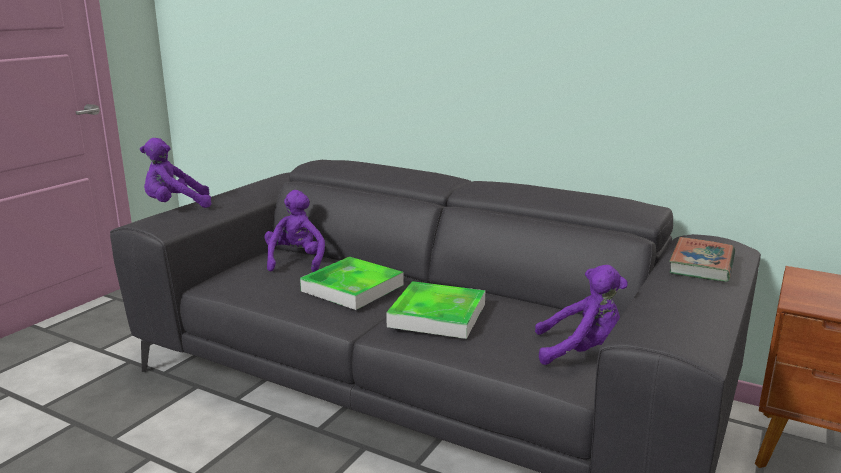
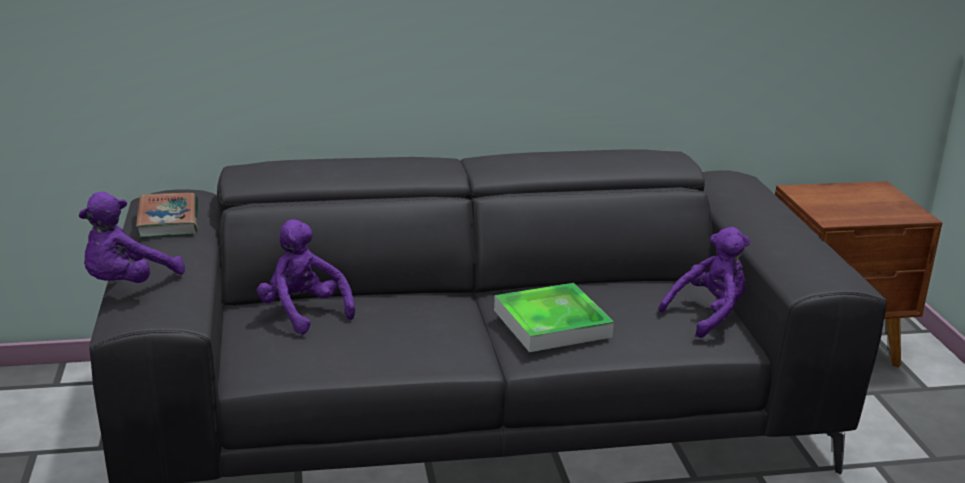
camera: 40 degrees left, 5 degrees up
(352, 288) = (422, 323): tray -> none
(701, 265) = (754, 204): book -> book (168, 220)

